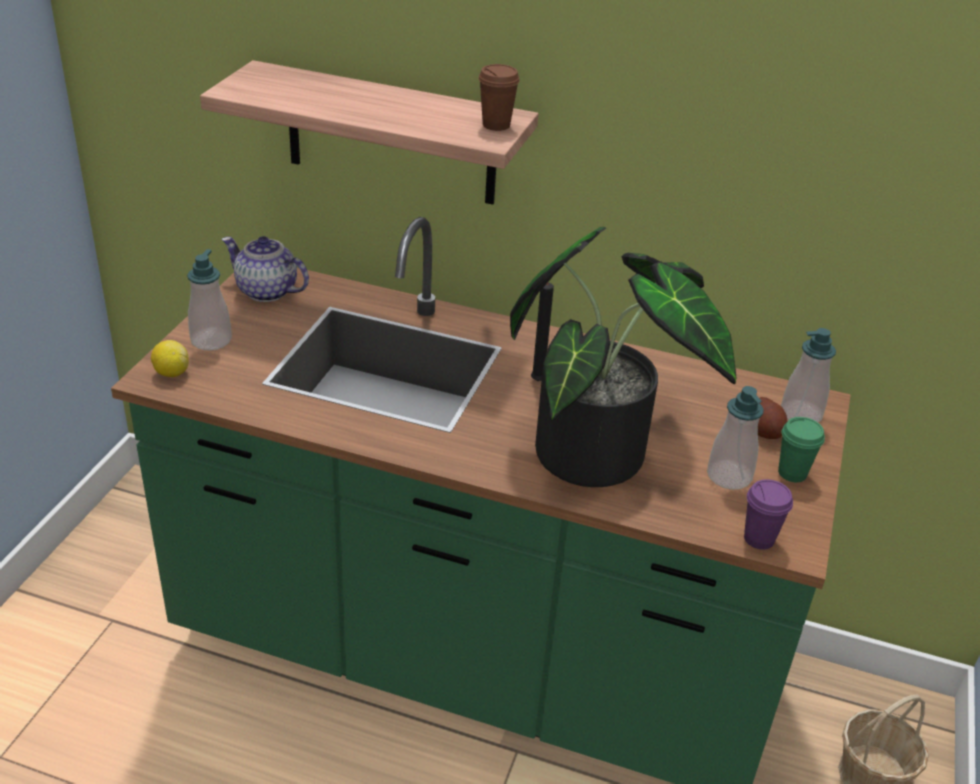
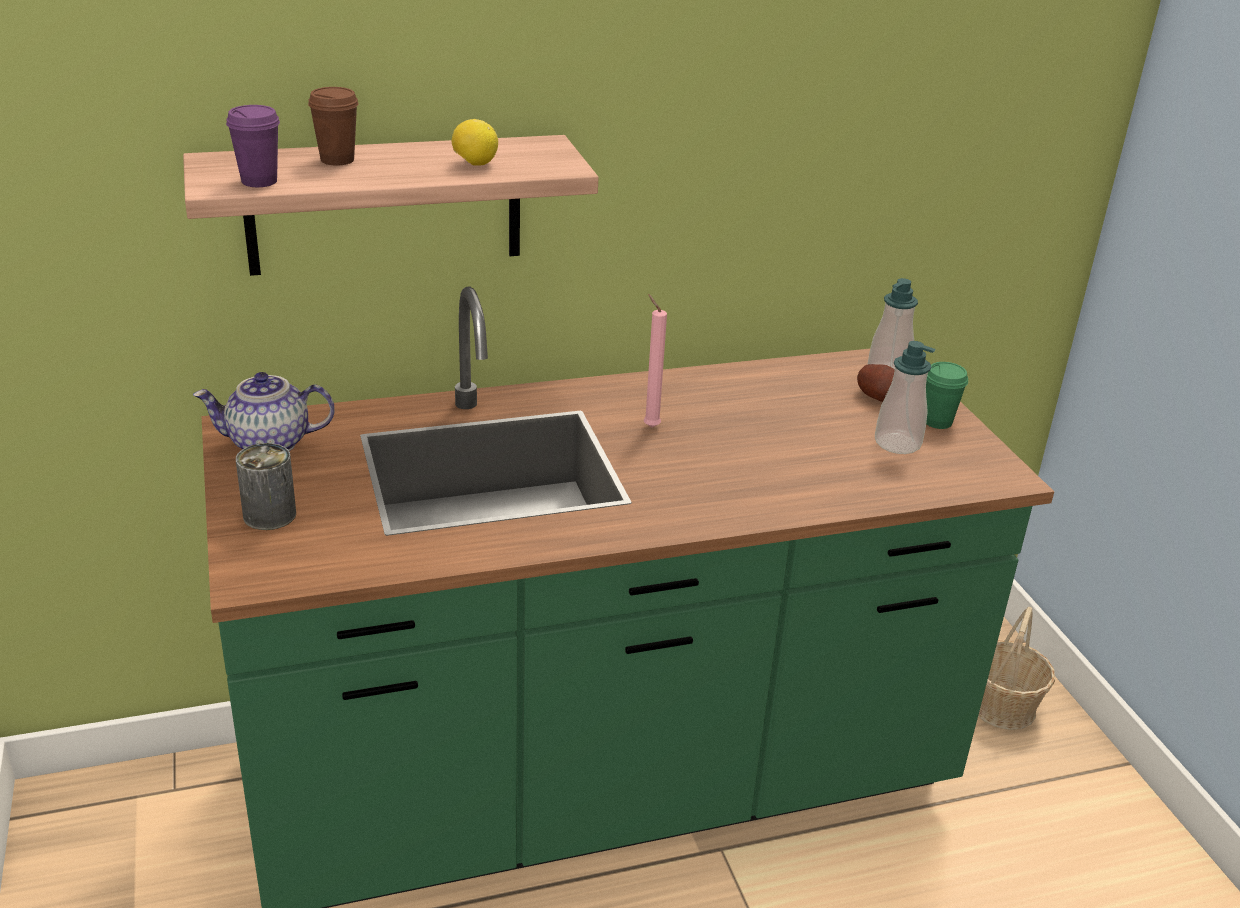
camera: 35 degrees left, 5 degrees down
(171, 373) = (266, 565): lemon -> lemon (474, 164)
(211, 340) = (269, 515): soap dispenser -> can
(496, 125) = (548, 153): brown cup -> brown cup (337, 160)
(537, 379) = (649, 426): black candle -> pink candle
(602, 451) = (779, 465): potted plant -> none
(759, 539) = (977, 482): purple cup -> purple cup (259, 181)

